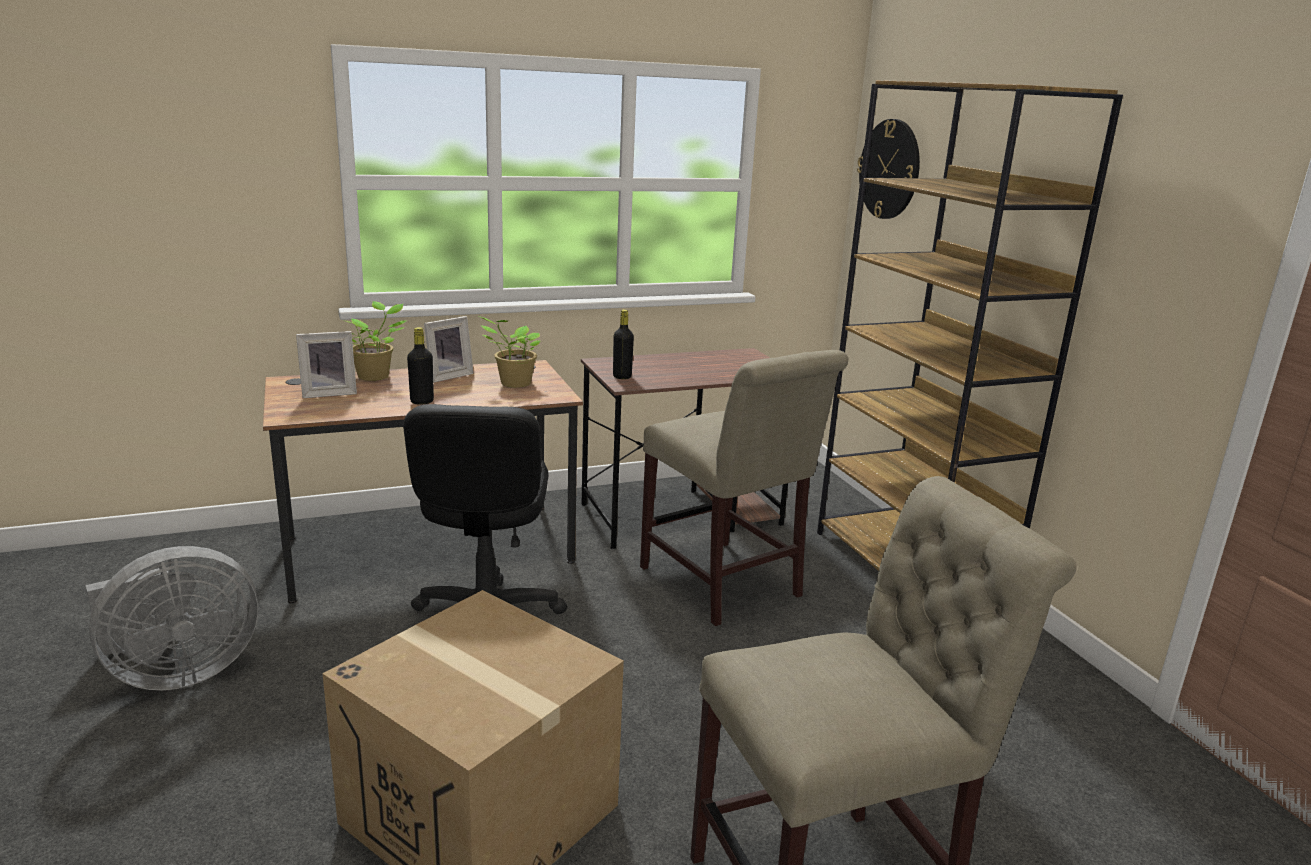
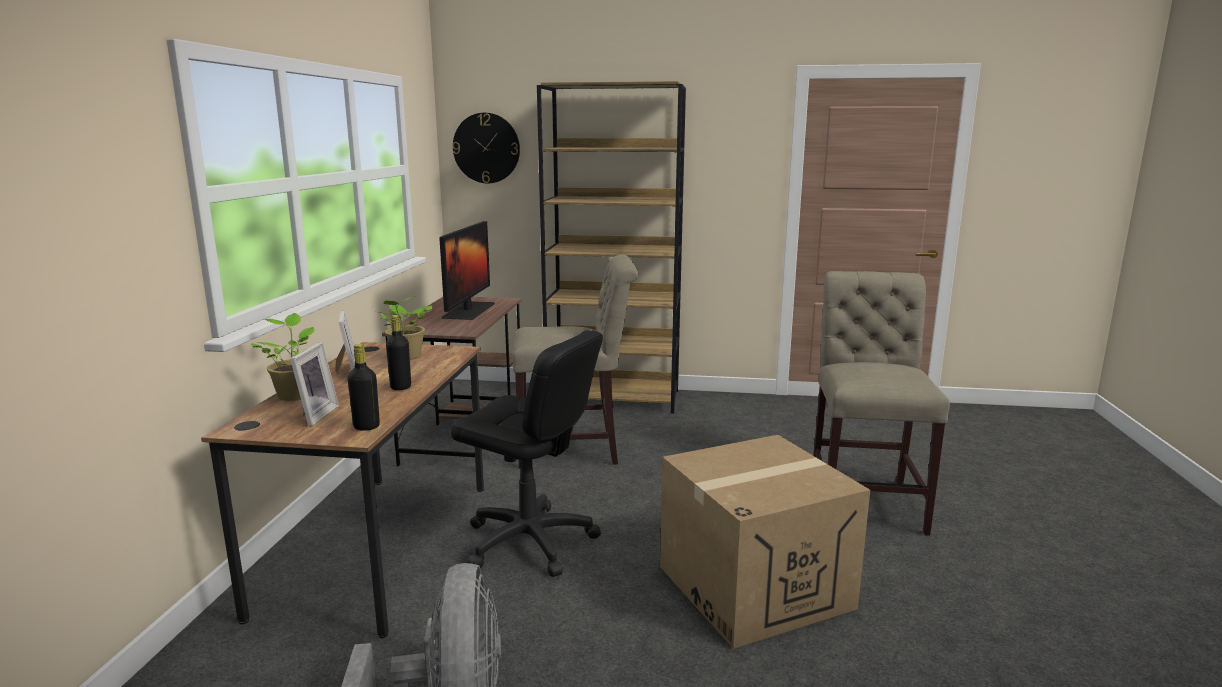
camera: 60 degrees left, 5 degrees down
(622, 376) = (447, 330): black bottle -> black bottle (366, 427)
(708, 369) = (469, 311): none -> monitor

